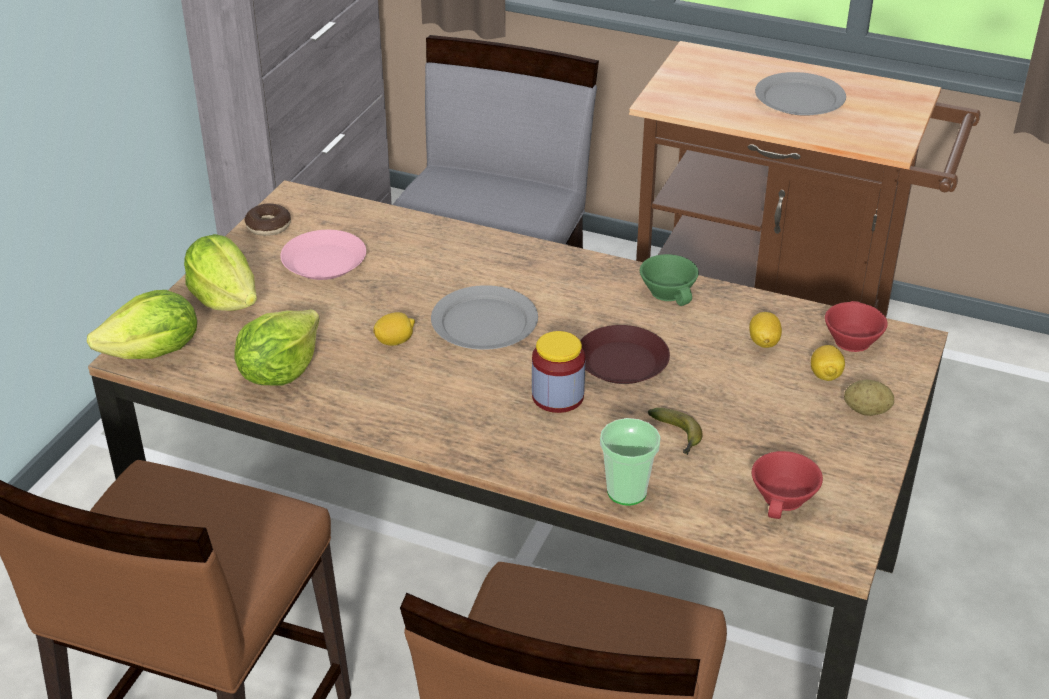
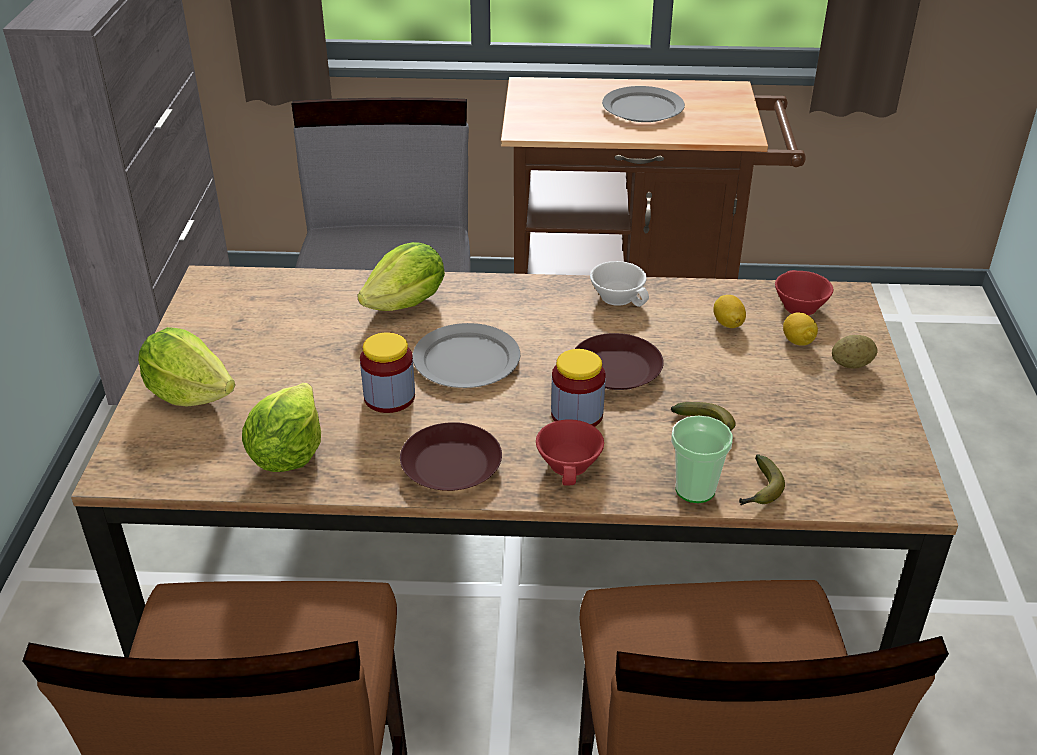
camera: 20 degrees left, 0 degrees up
(154, 353) = (141, 466): lettuce -> lettuce (407, 304)
(268, 226) = (197, 312): donut -> none
(324, 263) = (275, 336): pink plate -> none
(395, 341) = (389, 397): lemon -> jar
(416, 416) = (452, 465): none -> brown plate
(670, 292) = (620, 296): green cup -> white cup
(689, 508) = (759, 490): none -> banana
(785, 499) = (836, 460): red cup -> red cup (571, 465)

